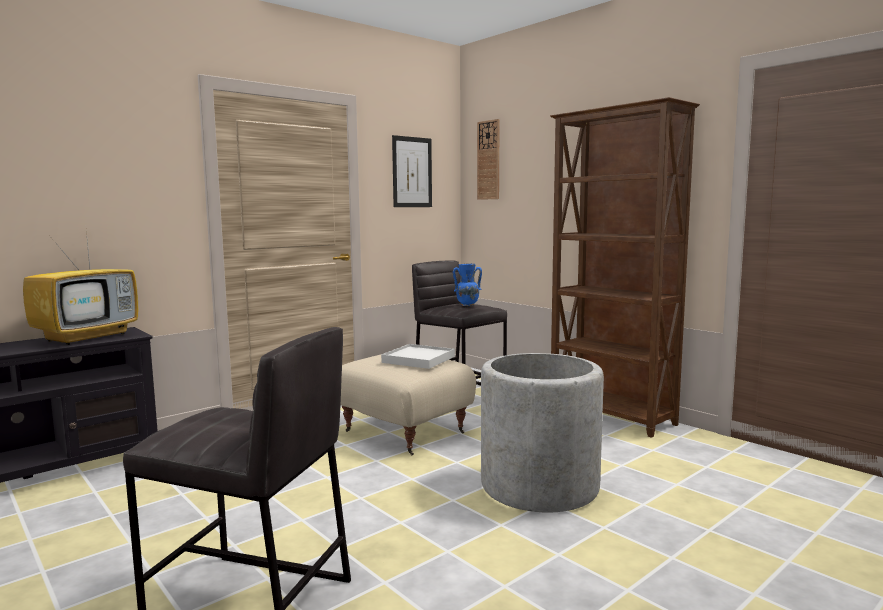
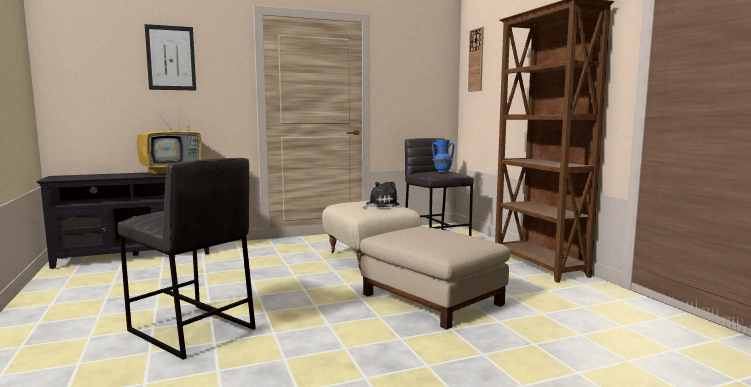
camera: 20 degrees right, 0 degrees up
(412, 172) = (415, 71): picture -> picture (171, 58)
(418, 359) = (380, 205): white tray -> plush toy
(539, 486) = (430, 299): grey planter -> beige ottoman

